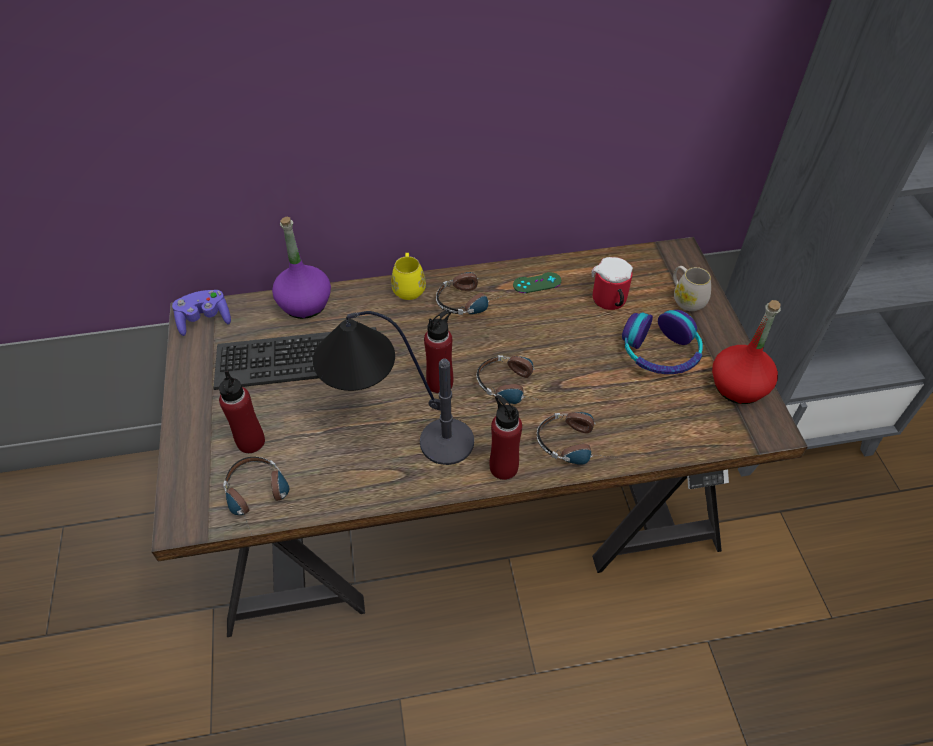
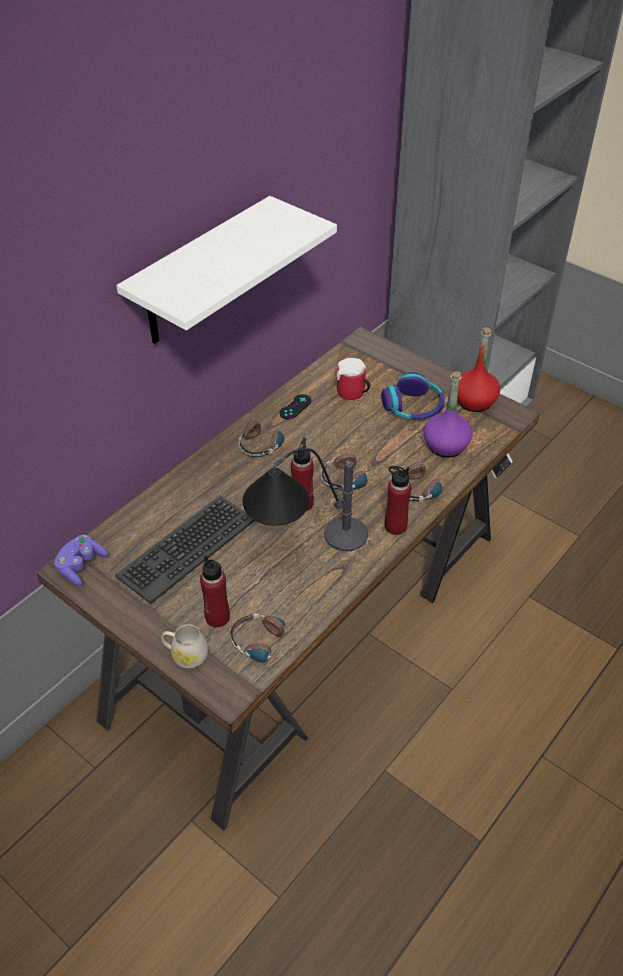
camera: 40 degrees left, 5 degrees down
(304, 304) = (147, 511): purple bottle -> purple bottle (446, 445)
(409, 287) = (211, 457): yellow mug -> none
(440, 72) = (201, 274): none -> white shelf
(537, 283) = (295, 407): green game controller -> black game controller
(686, 299) = (395, 367): white mug -> white mug (186, 655)

